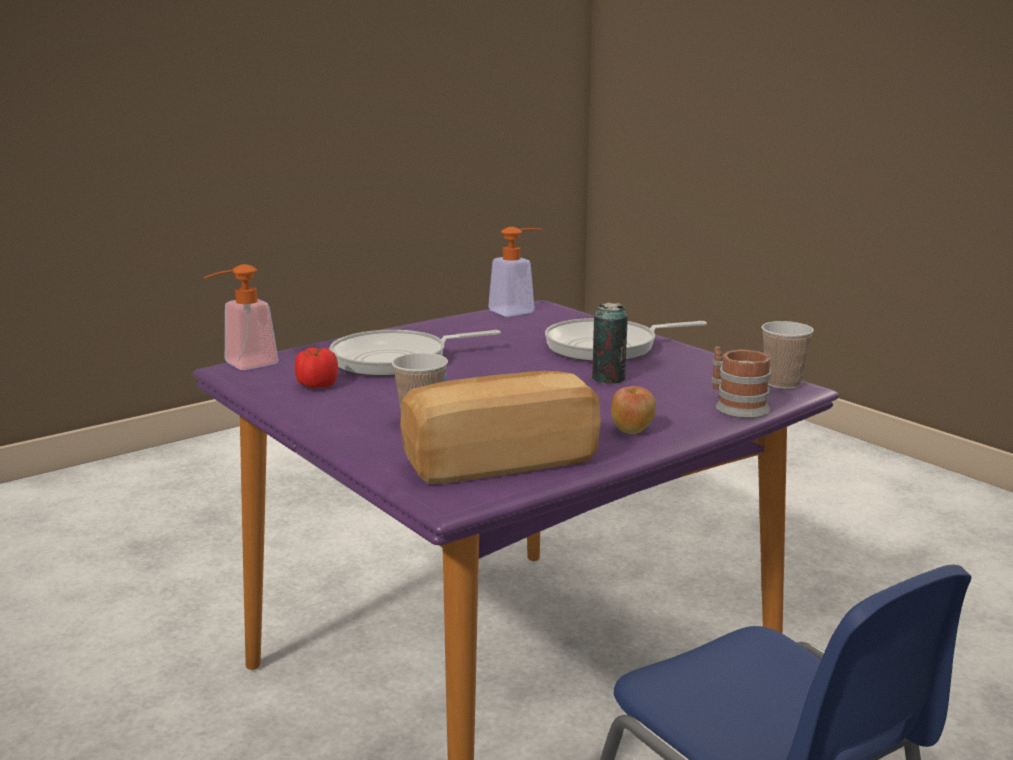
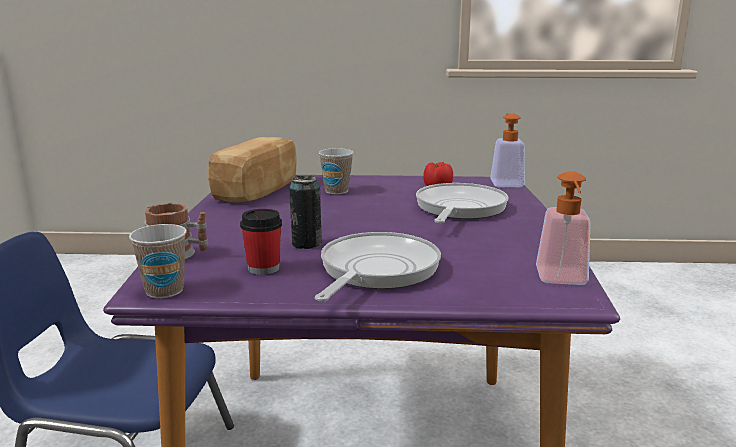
camera: 130 degrees right, 0 degrees up
(632, 431) = (222, 220): apple -> none
(682, 374) = (263, 268): none -> cup

